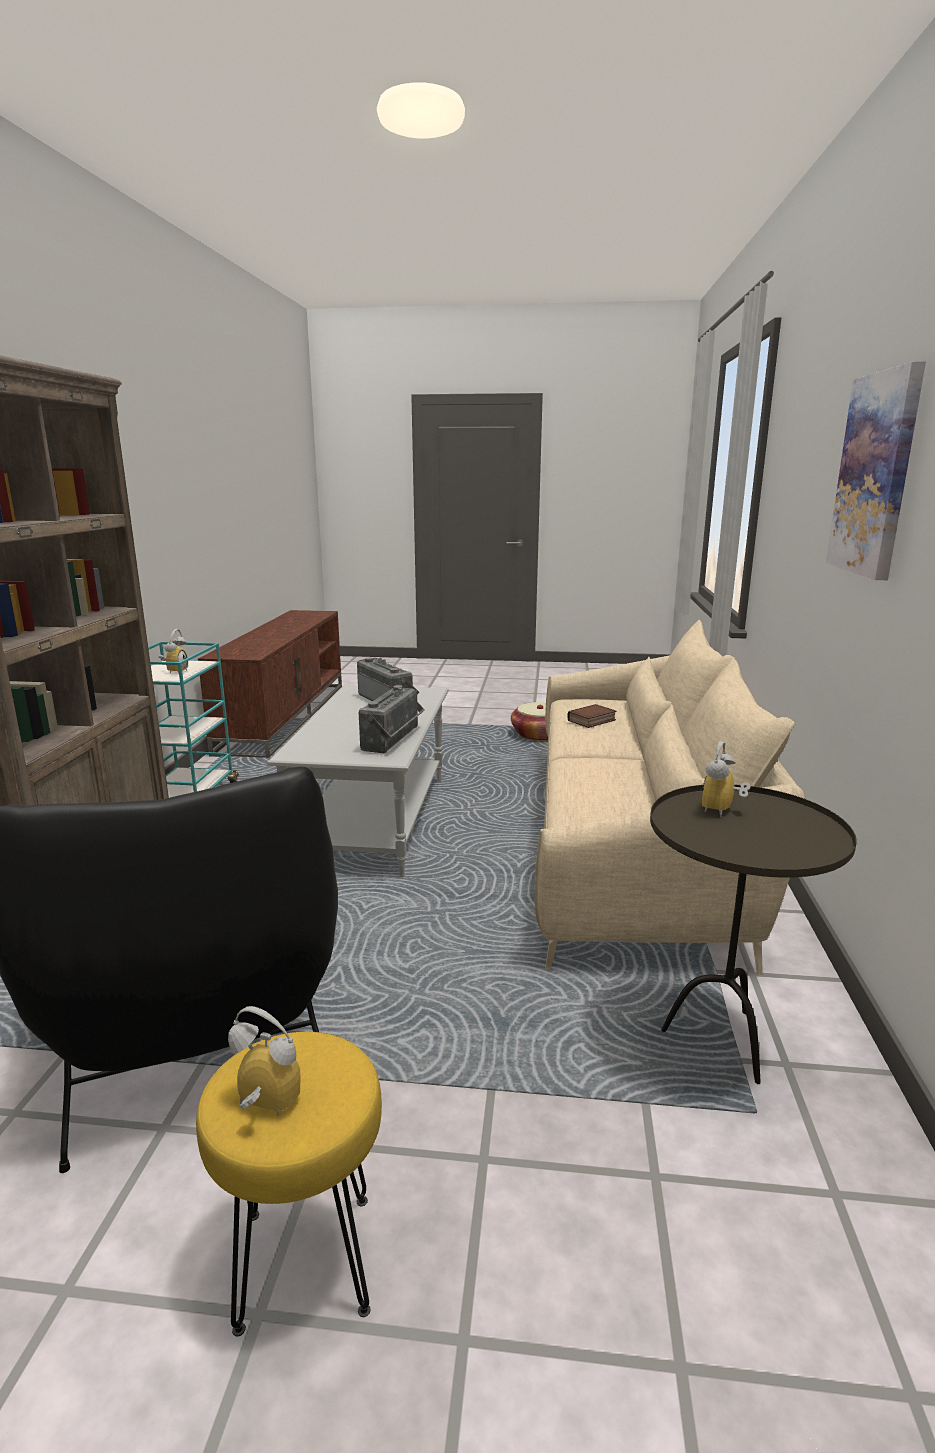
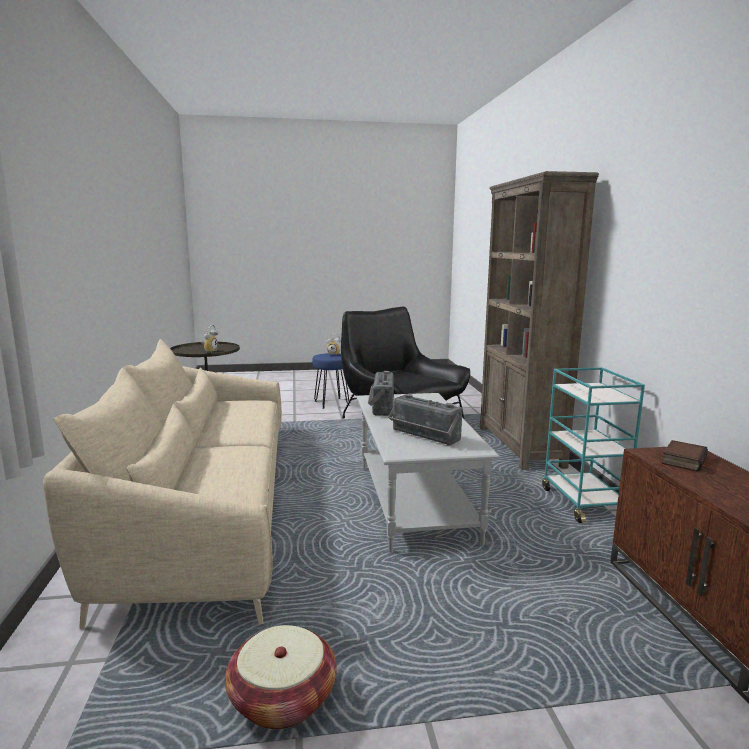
camera: 165 degrees right, 5 degrees down
(175, 671) = (586, 390): alarm clock -> none
(303, 1262) = (331, 403): yellow stool -> blue stool
(592, 721) = (225, 469): book -> book (682, 460)
(875, 475) = (97, 226): picture -> none

